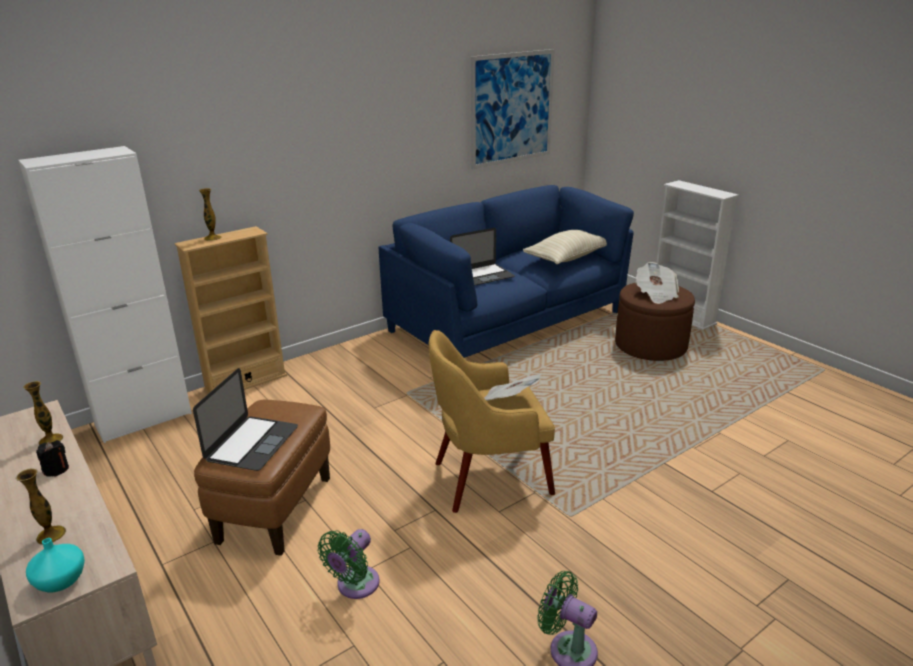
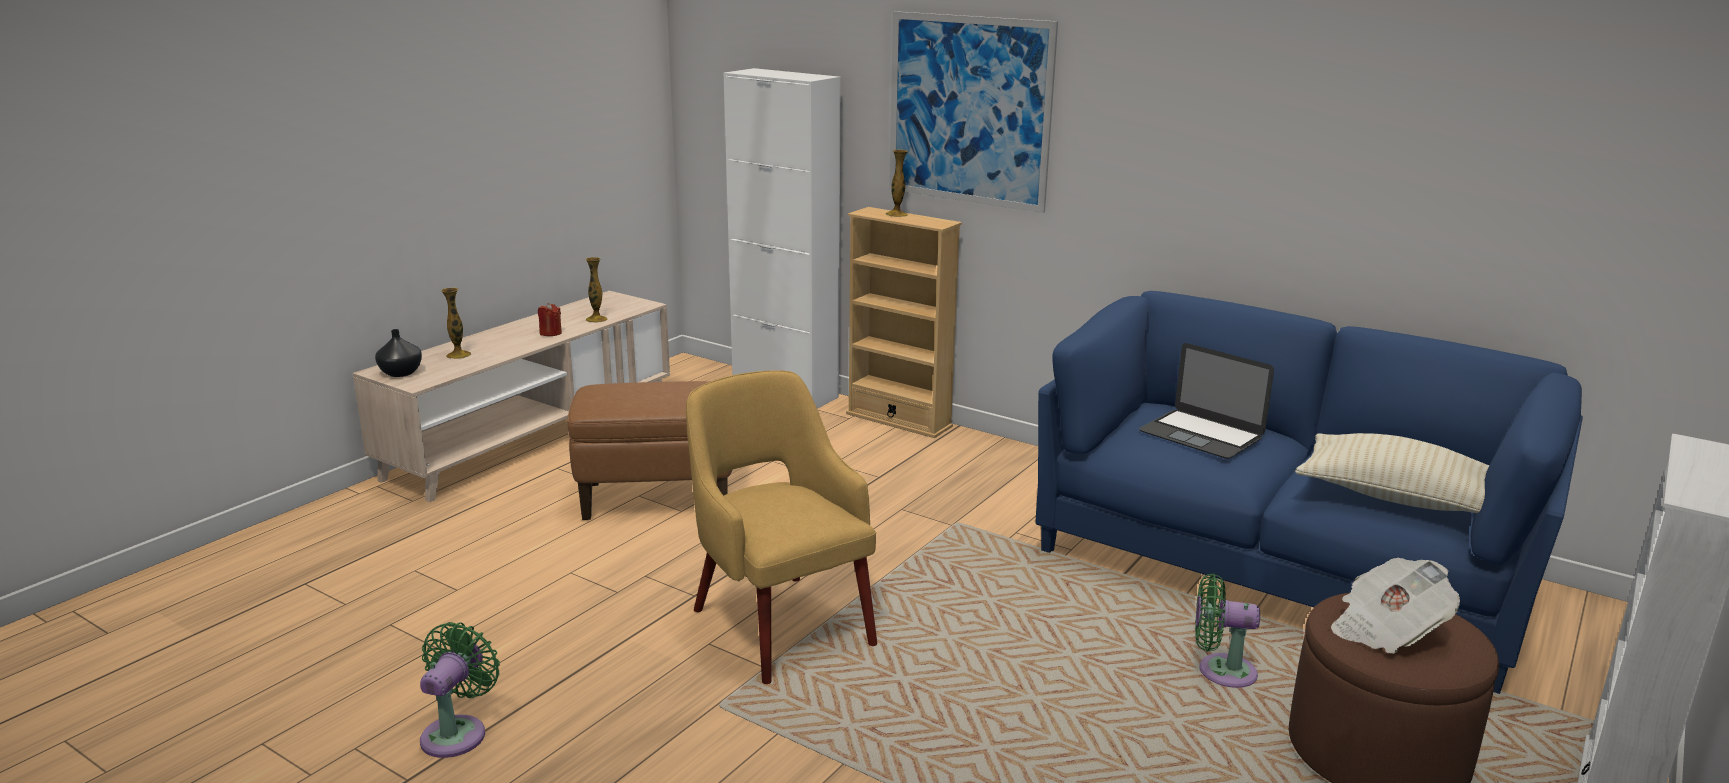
camera: 70 degrees right, 5 degrees down
(56, 470) = (550, 333): black candle -> red candle
(62, 581) = (401, 373): turquoise vase -> black vase
(252, 443) = (627, 394): laptop -> none
(355, 586) = (544, 571): green fan -> green fan (1220, 671)
(510, 401) = (791, 515): newspaper -> none
(512, 108) = (1506, 170): picture -> picture (969, 110)

